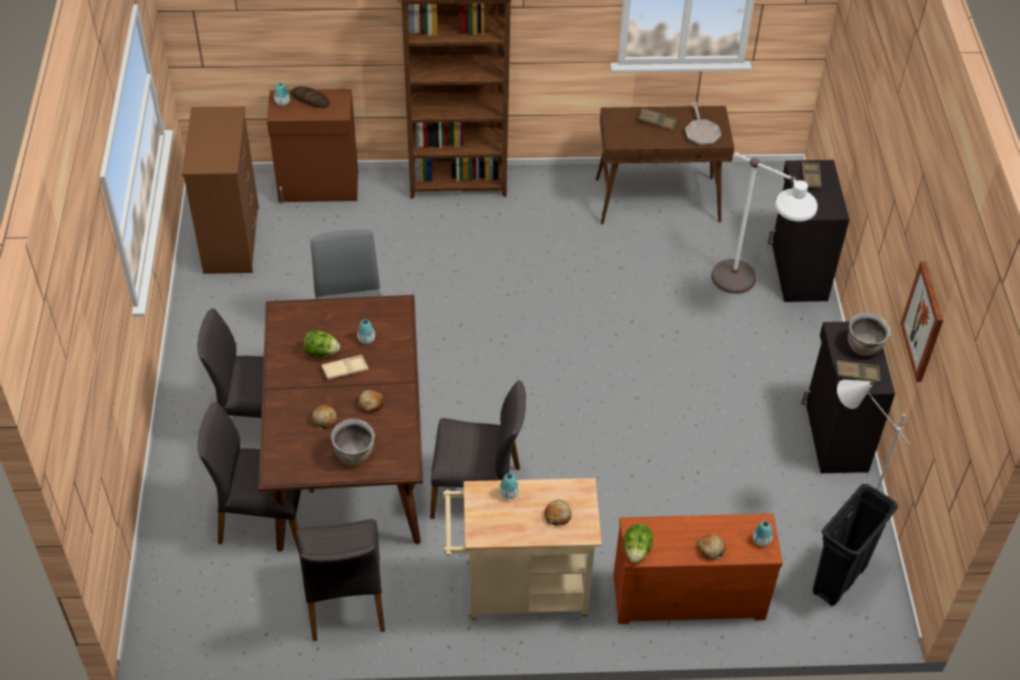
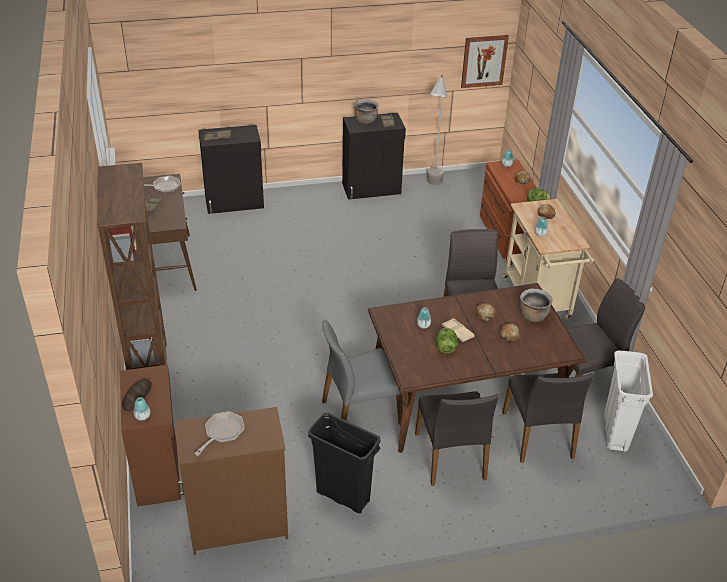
camera: 100 degrees left, 10 degrees down
(217, 135) = (222, 432): none -> frying pan
(242, 603) = (615, 433): none -> white trash can
(746, 299) = (264, 222): white floor lamp -> none
(839, 580) = (472, 188): black trash can -> black trash can (343, 496)
(923, 322) = (395, 57): picture -> picture (484, 61)

